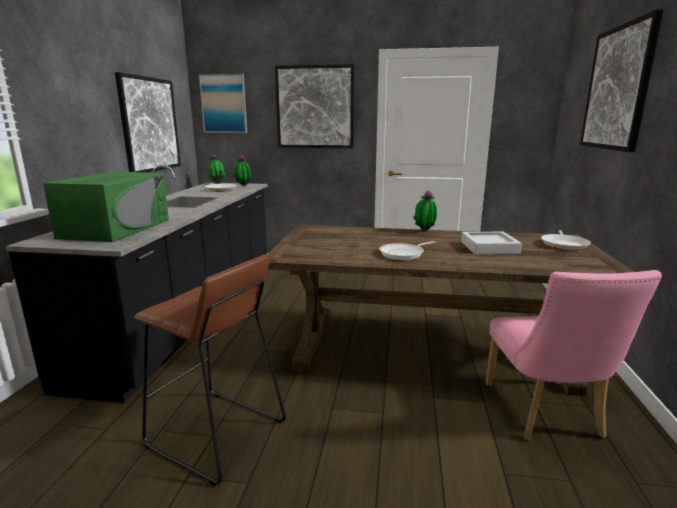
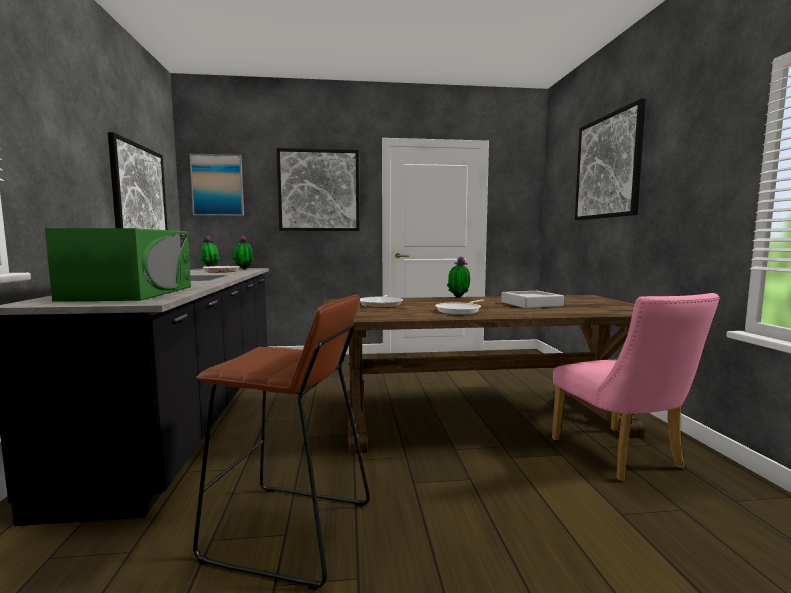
camera: 15 degrees left, 10 degrees down
(564, 244) = (590, 300): frying pan -> frying pan (381, 305)

